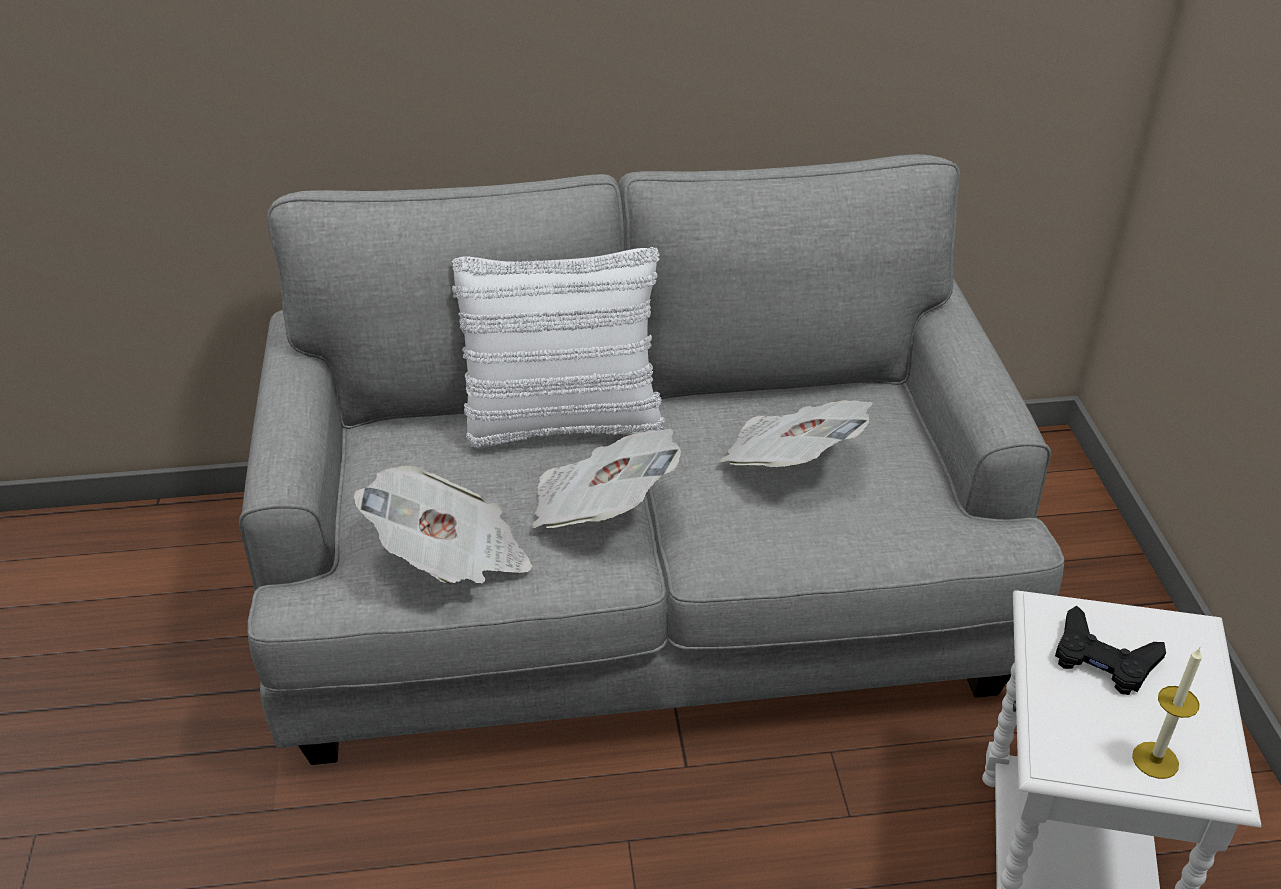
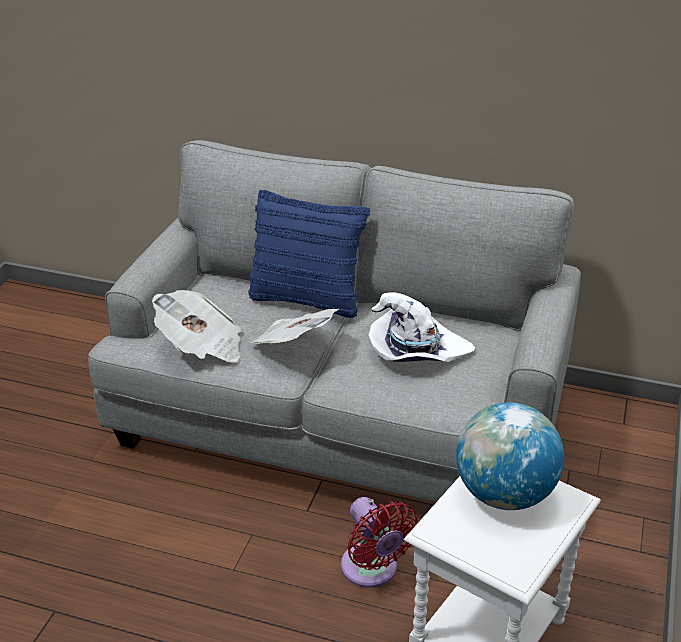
camera: 25 degrees right, 5 degrees down
(564, 424) = (308, 300): white pillow -> blue pillow
(791, 462) = (416, 351): newspaper -> white hat
(844, 828) = (372, 570): none -> red fan
(1103, 659) = (504, 495): black game controller -> globe
(1155, 760) = (490, 550): candle -> none

